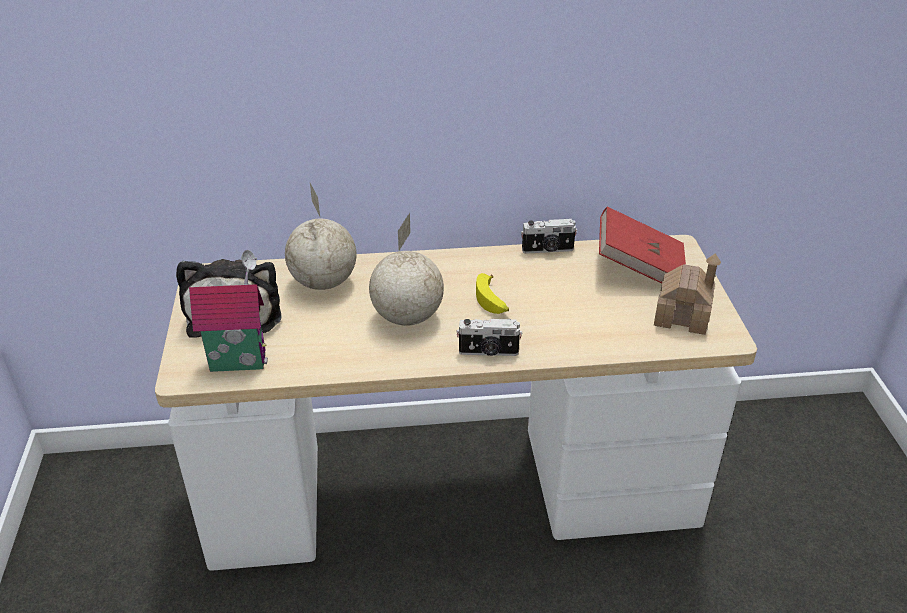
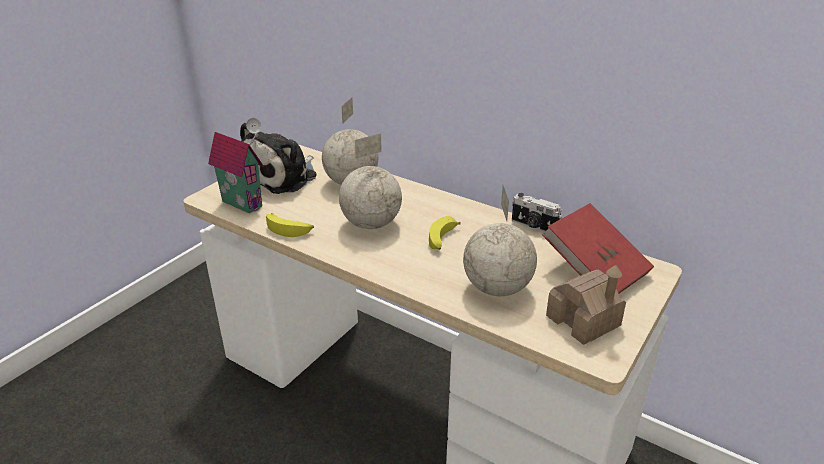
camera: 40 degrees right, 5 degrees down
(335, 364) = (289, 229): none -> banana
(488, 352) = (391, 270): camera -> none
(592, 321) = (497, 288): none -> globe

